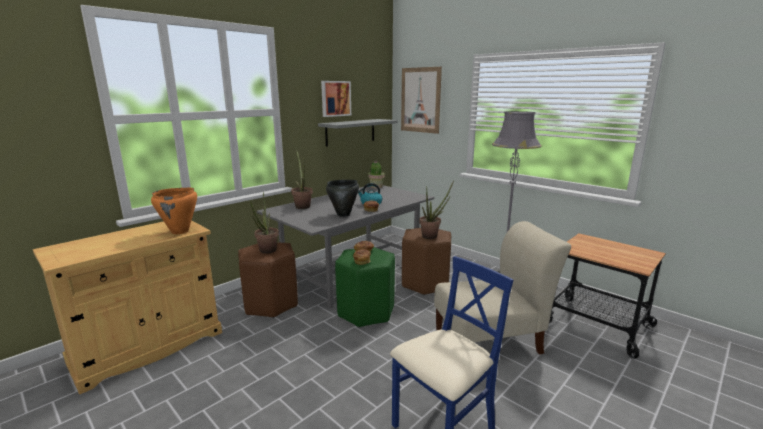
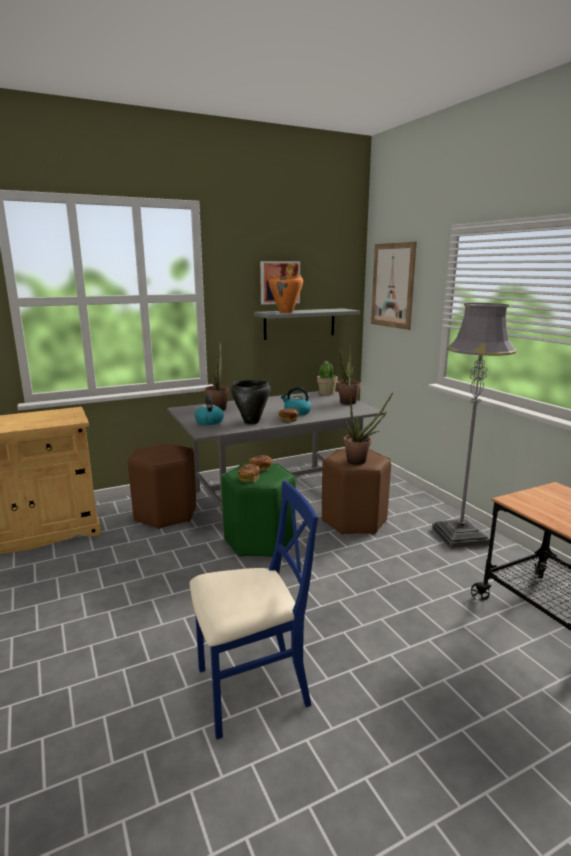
camera: 20 degrees right, 0 degrees up
(180, 231) = (61, 420): orange cooking pot -> orange cooking pot (286, 312)
(266, 252) = (160, 454): potted plant -> potted plant (346, 403)
(307, 218) = (209, 421): none -> kettle
(491, 340) = (387, 604): beige chair -> none

